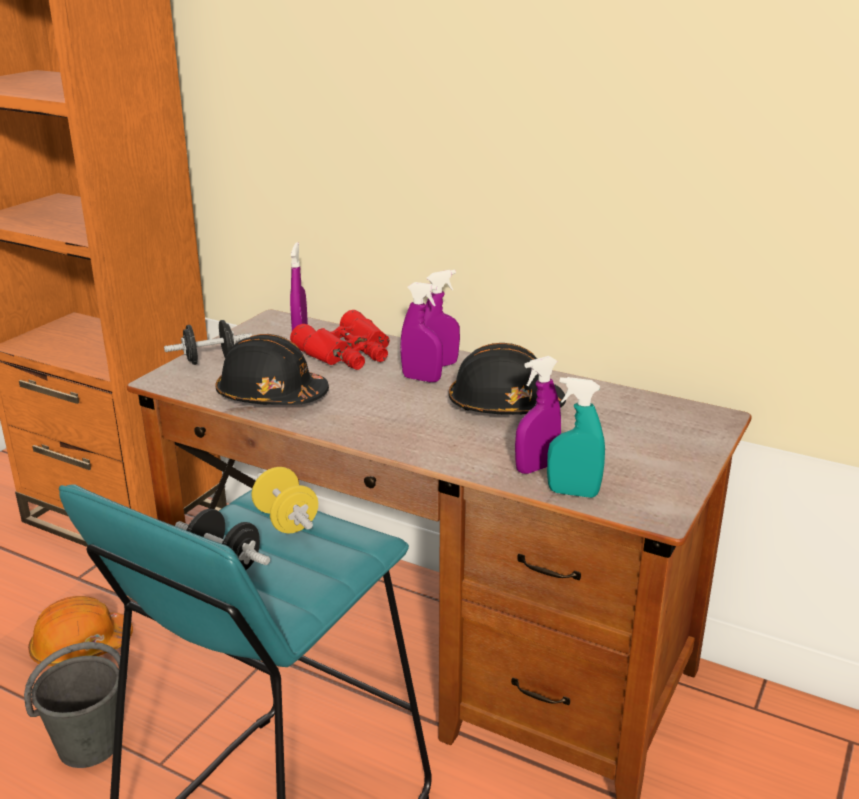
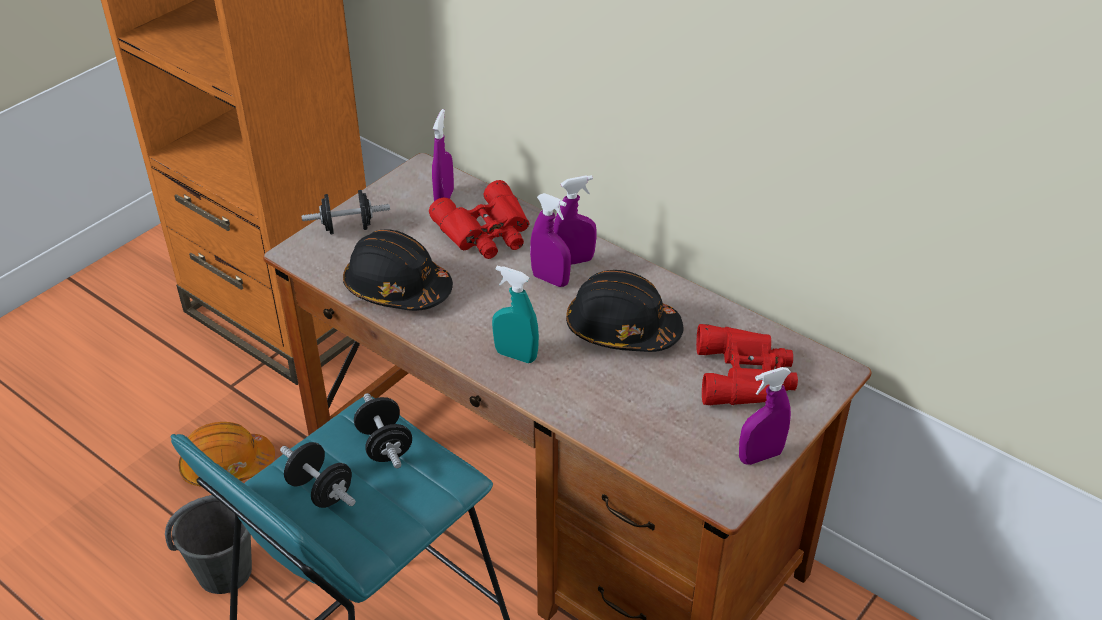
camera: 10 degrees right, 15 degrees up
(286, 521) = (385, 445): yellow dumbbell -> black dumbbell
(536, 468) = (626, 420): purple spray bottle -> purple spray bottle (760, 456)
(573, 493) = (651, 458): turquoise spray bottle -> turquoise spray bottle (516, 355)
(637, 427) = (746, 375): none -> red binoculars

